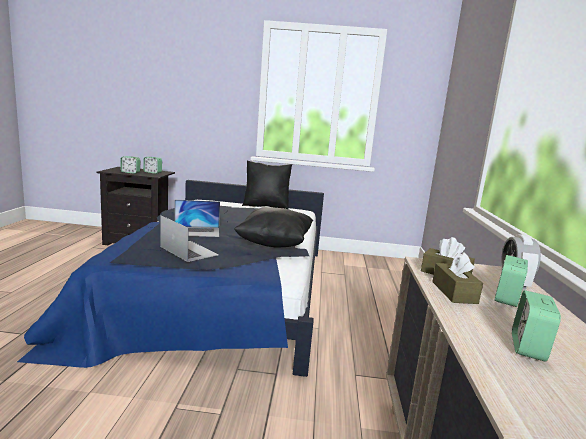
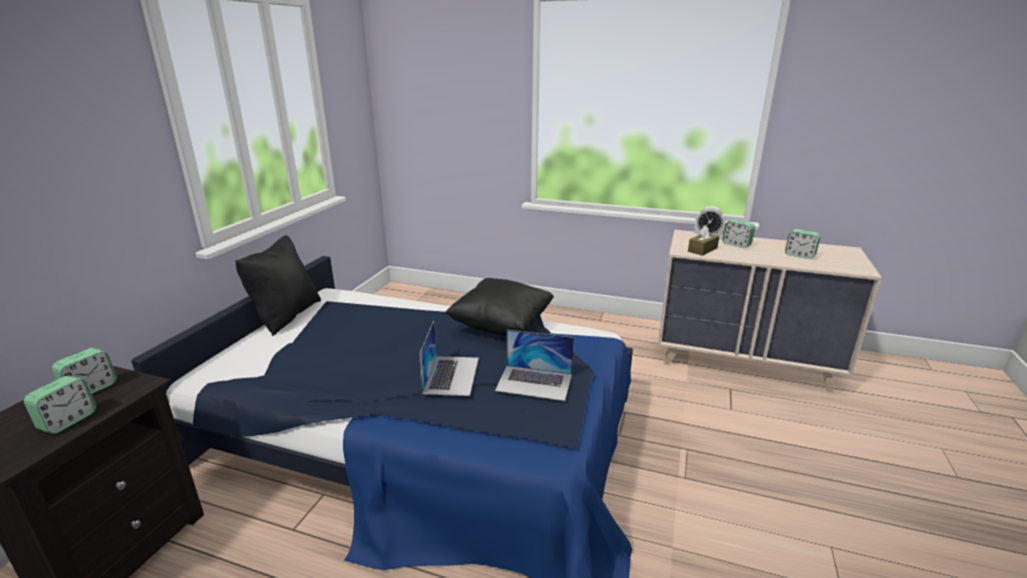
camera: 75 degrees left, 10 degrees up
(188, 250) = (534, 382): laptop -> laptop turned 135 degrees counterclockwise
(454, 292) = (736, 254): brown tissue box -> none

